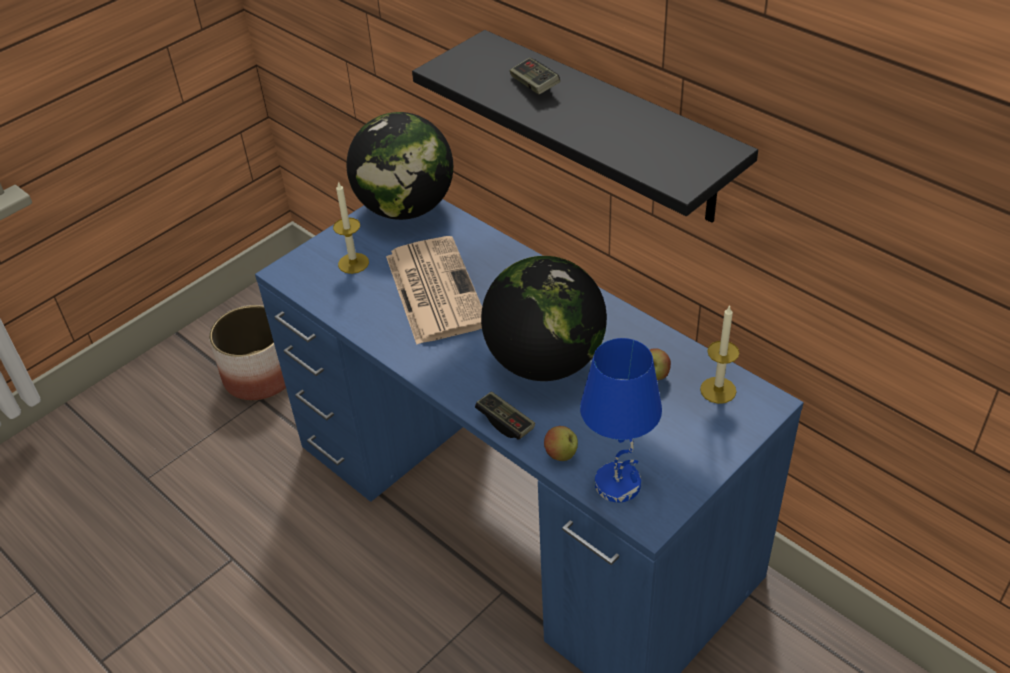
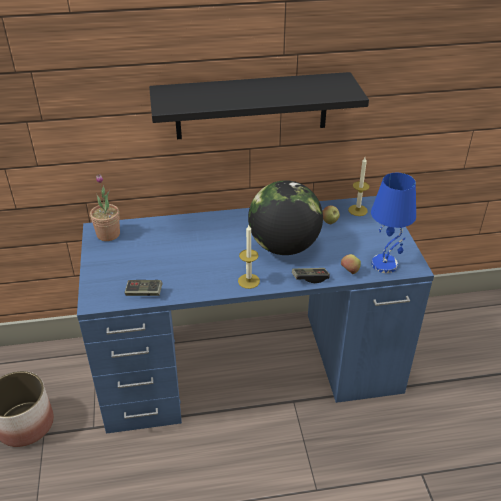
camera: 55 degrees left, 5 degrees down
(353, 263) = (125, 273): candle -> candle (248, 281)
(406, 208) = (108, 234): globe -> potted plant
(434, 289) = (186, 255): newspaper -> none
(534, 85) = (223, 93): game controller -> game controller (144, 293)

